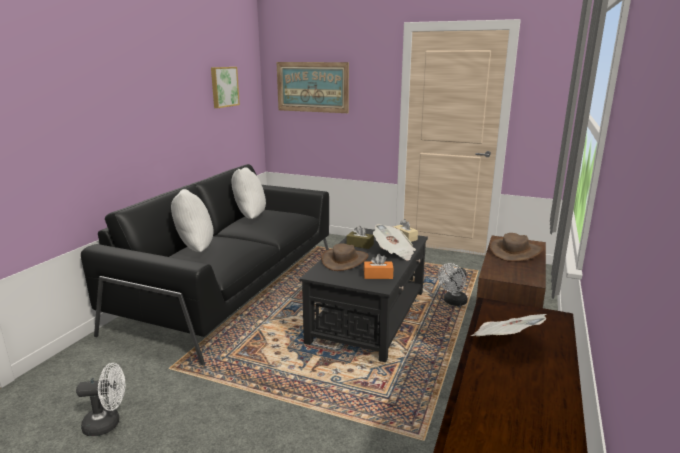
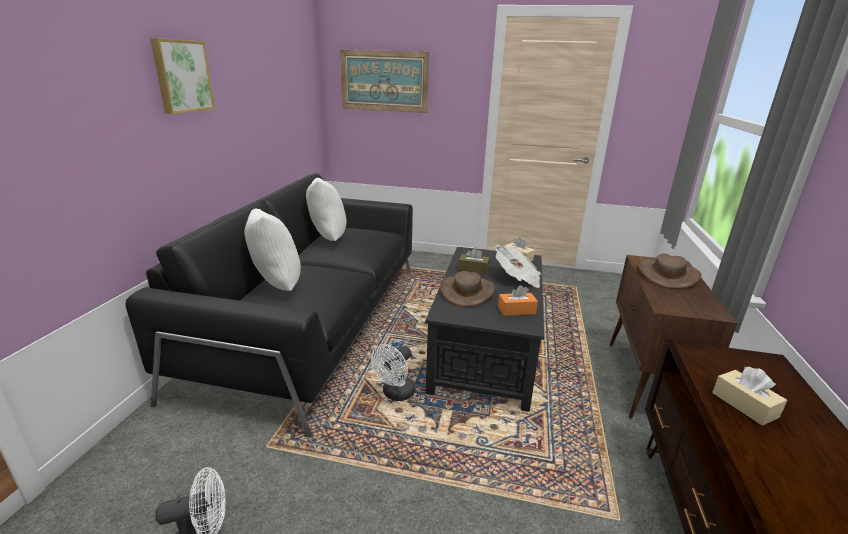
camera: 10 degrees left, 5 degrees up
(223, 87) = (283, 77): picture -> picture (182, 76)
(453, 302) = (568, 326): white fan -> white fan (395, 394)
(505, 341) = (744, 405): newspaper -> beige tissue box

